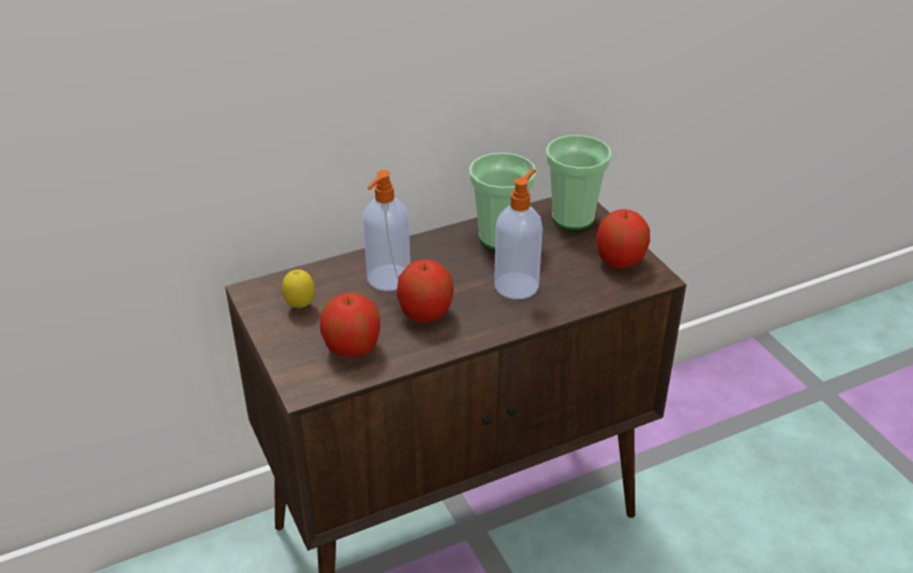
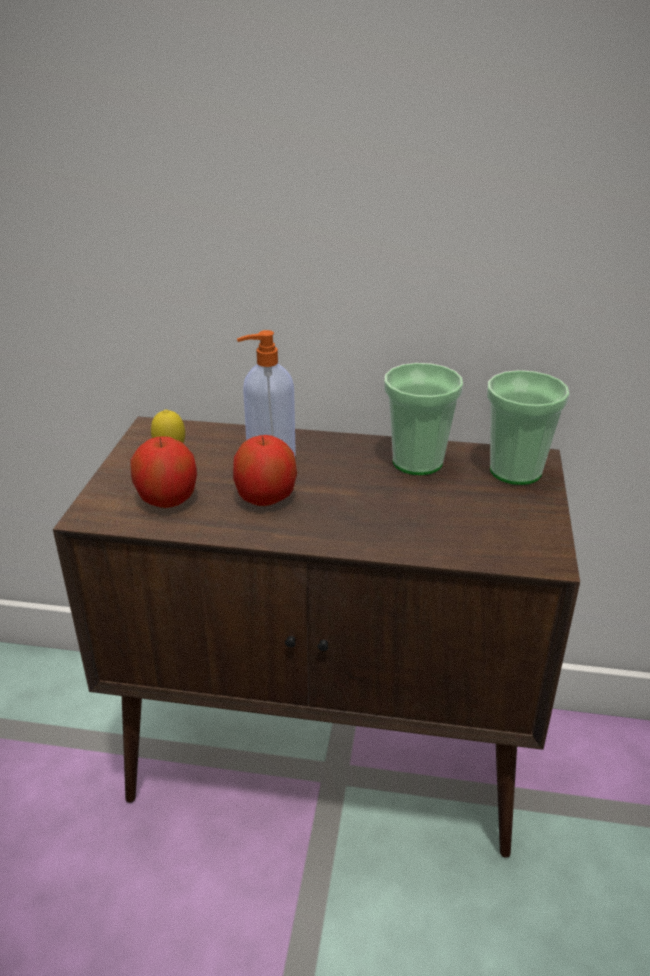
camera: 35 degrees right, 5 degrees down
(517, 285) = (383, 508): soap dispenser -> none
(620, 261) = (522, 529): apple -> none

